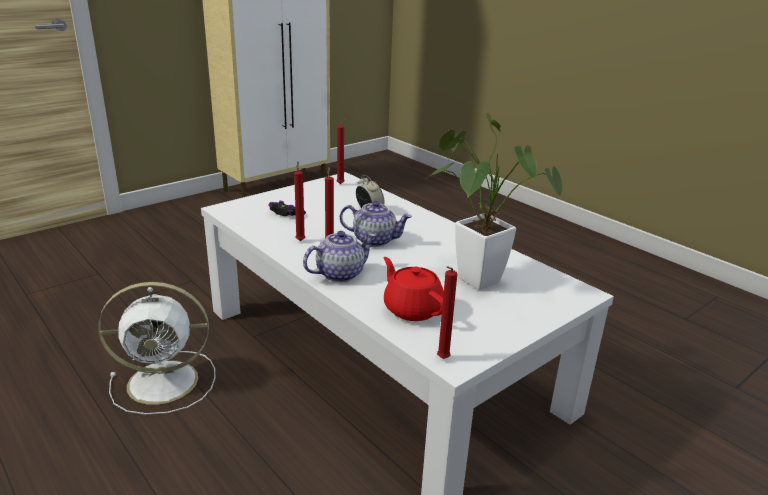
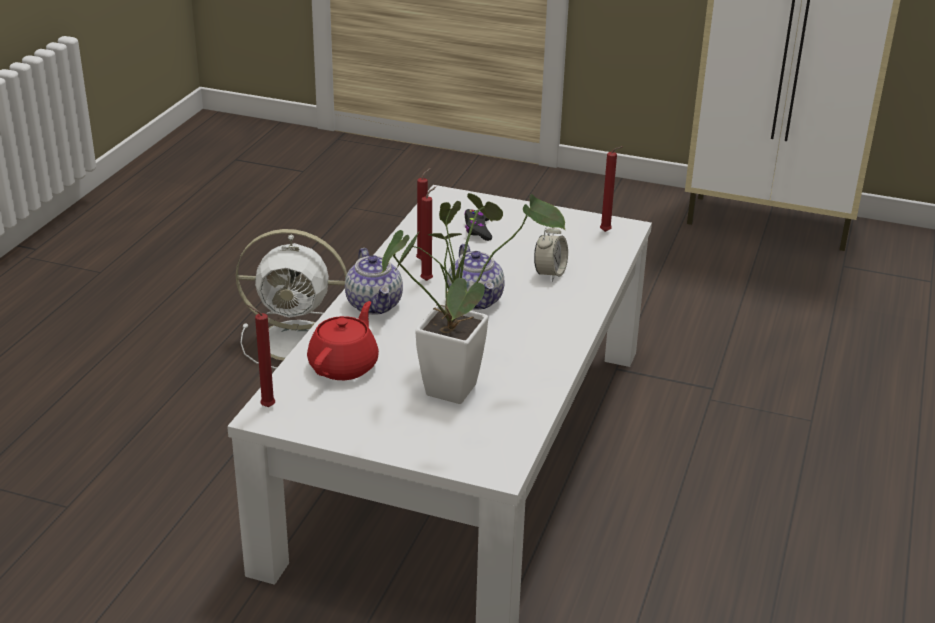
camera: 60 degrees right, 5 degrees up
(166, 382) = (299, 341): white fan -> white fan turned 45 degrees counterclockwise
(340, 273) = (375, 305): teapot -> teapot turned 45 degrees clockwise

